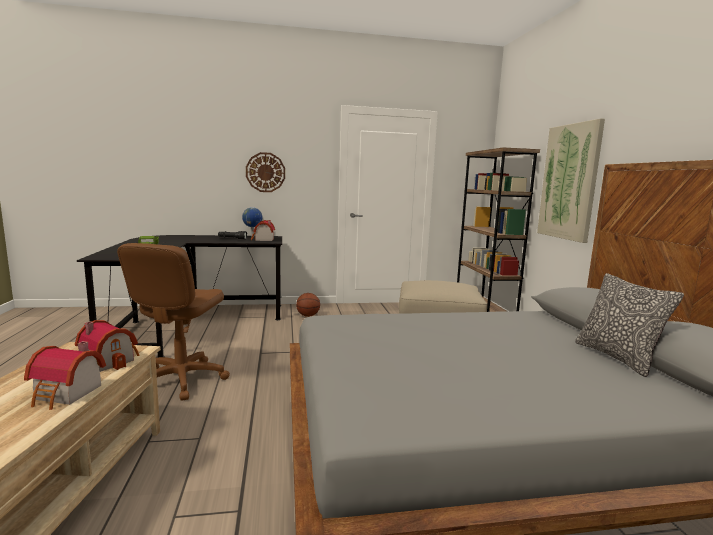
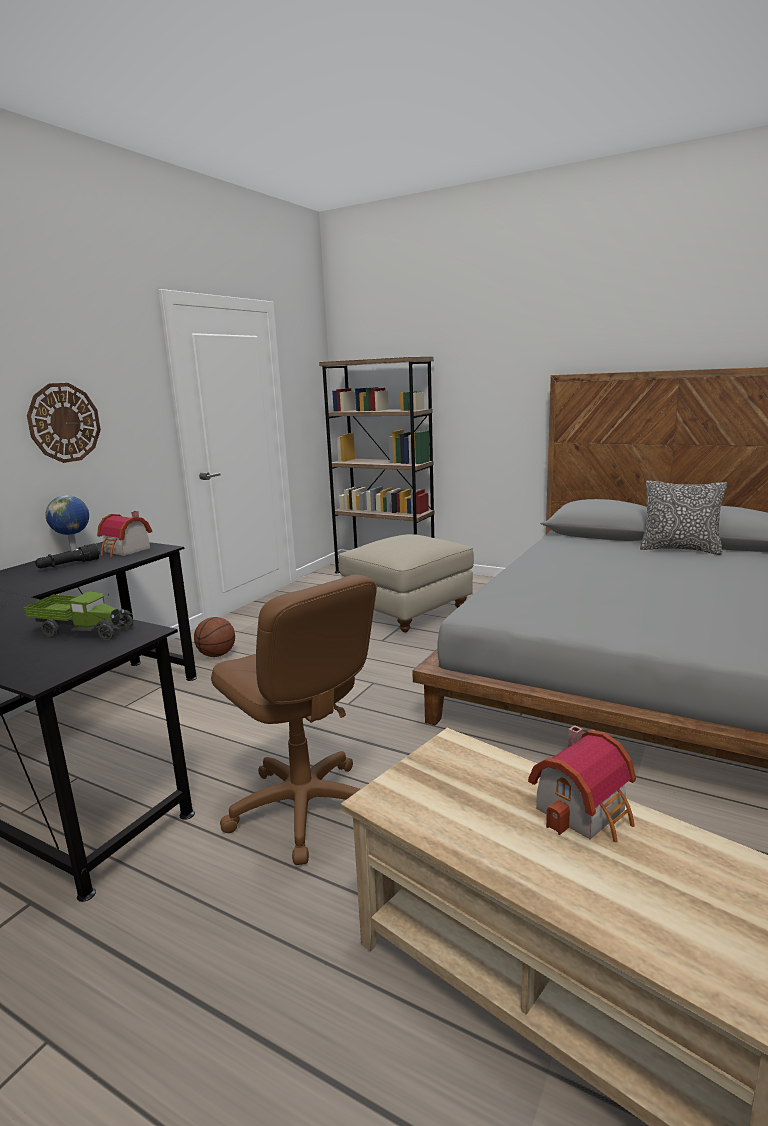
camera: 50 degrees left, 5 degrees up
(110, 360) = (475, 769): toy house -> none
(569, 182) = (487, 394): picture -> none

